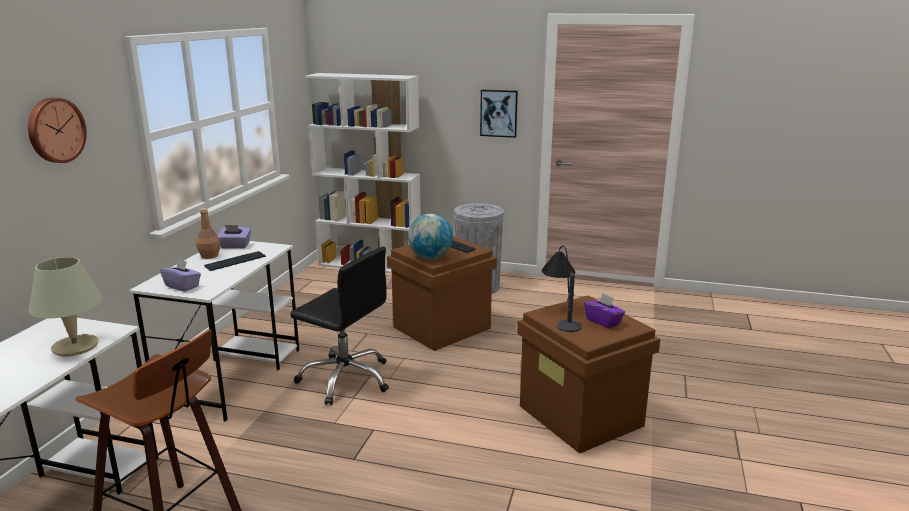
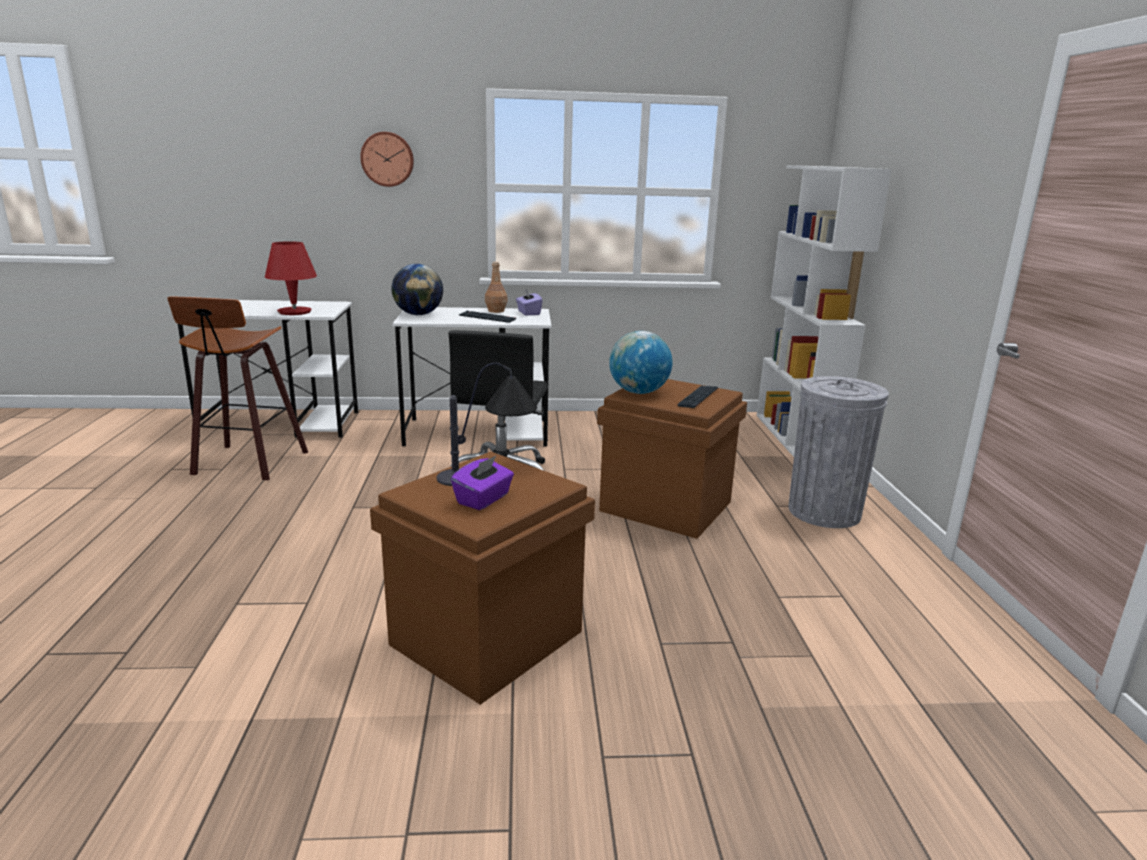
camera: 70 degrees right, 0 degrees up
(75, 347) = (294, 312): beige table lamp -> red table lamp
(182, 286) = (418, 314): purple tissue box -> globe
(499, 113) = (961, 239): picture -> none

